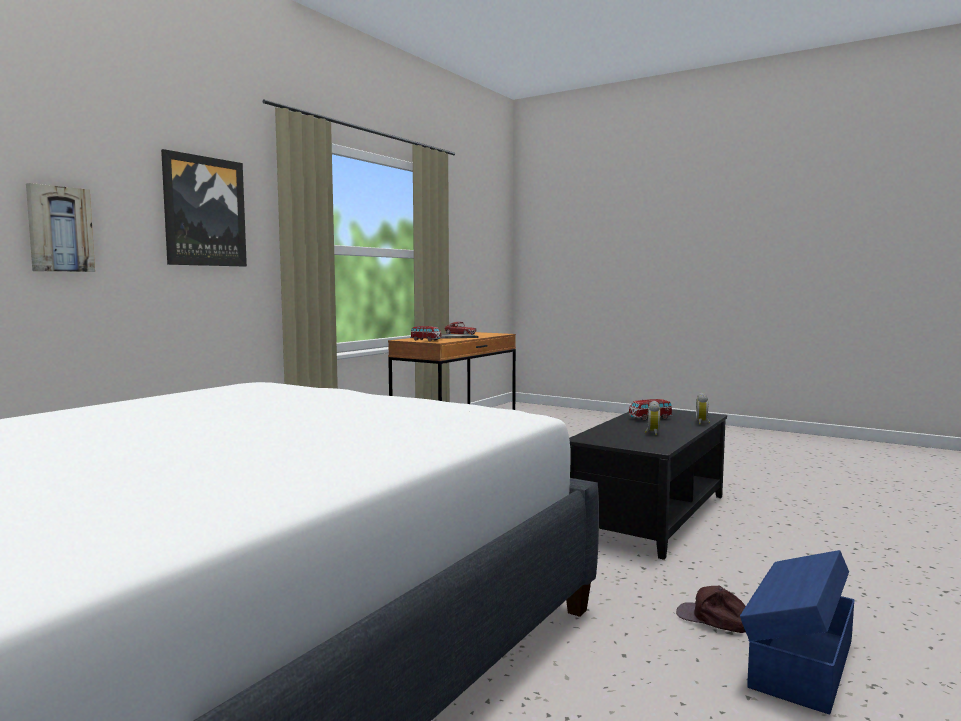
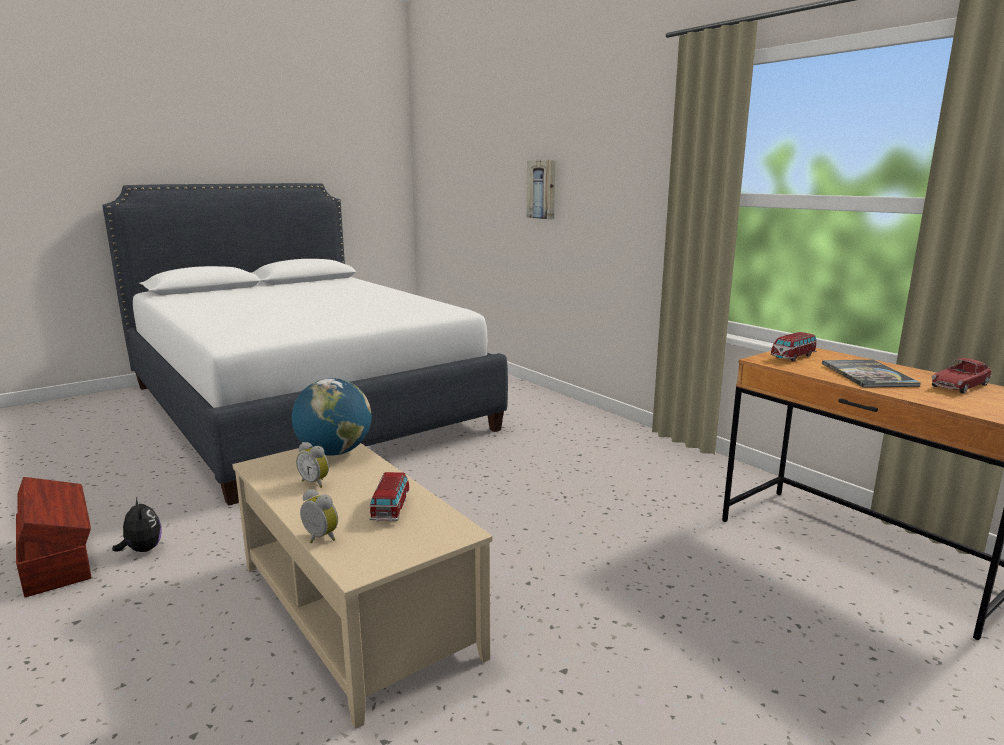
camera: 110 degrees right, 10 degrees up
(204, 211) = (625, 166): picture -> none
(601, 437) = (334, 452): none -> globe
(651, 515) = (354, 610): black coffee table -> beige coffee table
(714, 620) = (142, 550): brown cap -> plush toy
(799, 663) = (58, 559): blue storage box -> brown storage box

